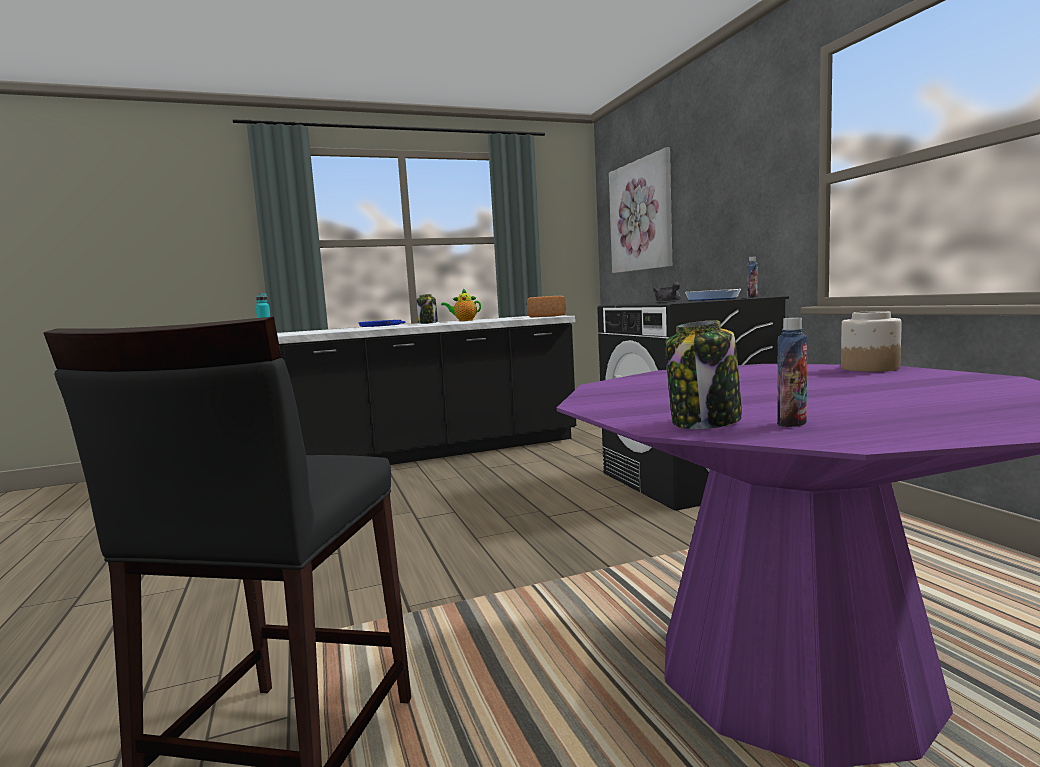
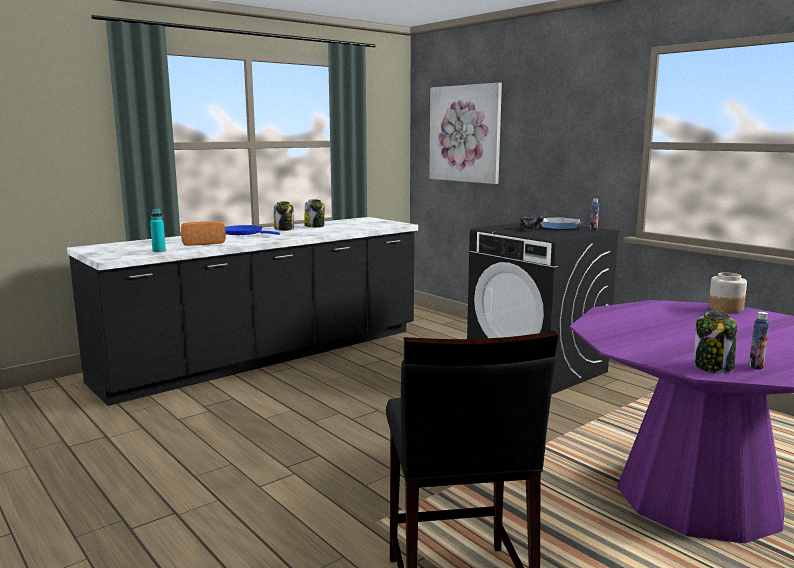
camera: 20 degrees left, 5 degrees up
(464, 320) = (315, 226): teapot -> jar
(545, 316) = (389, 223): bread -> bread (202, 243)

